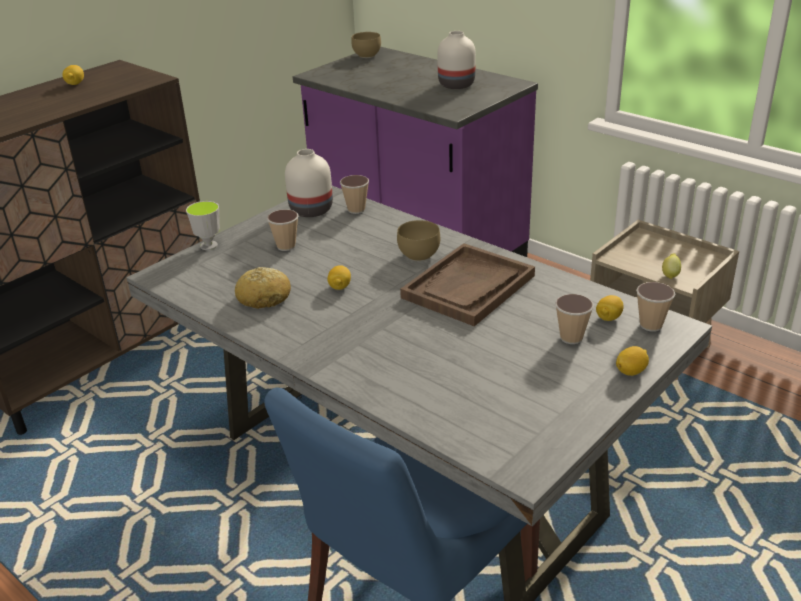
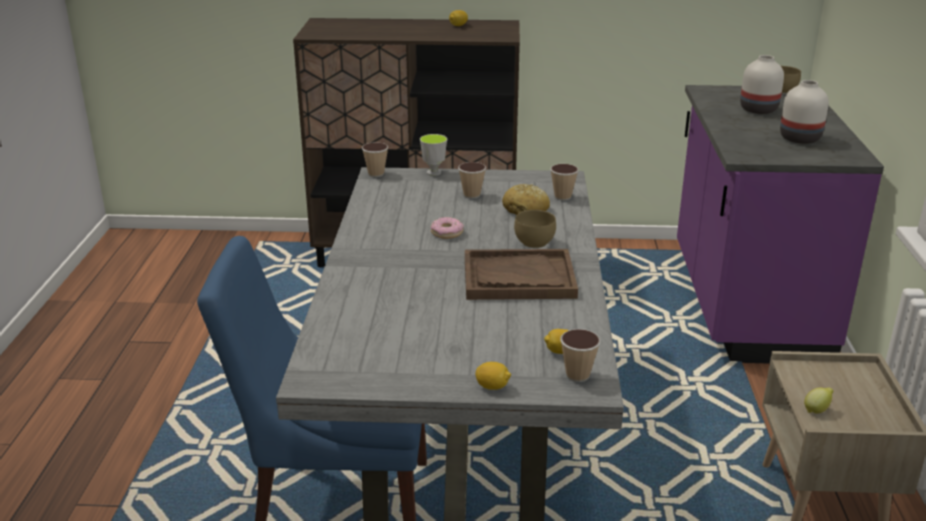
camera: 50 degrees right, 5 degrees down
(264, 297) = (397, 214): bread -> bread (526, 210)
(310, 210) = (533, 183): white vase -> white vase (757, 109)
(340, 287) = (447, 233): lemon -> donut
(571, 338) = (506, 344): cup -> cup (376, 174)

